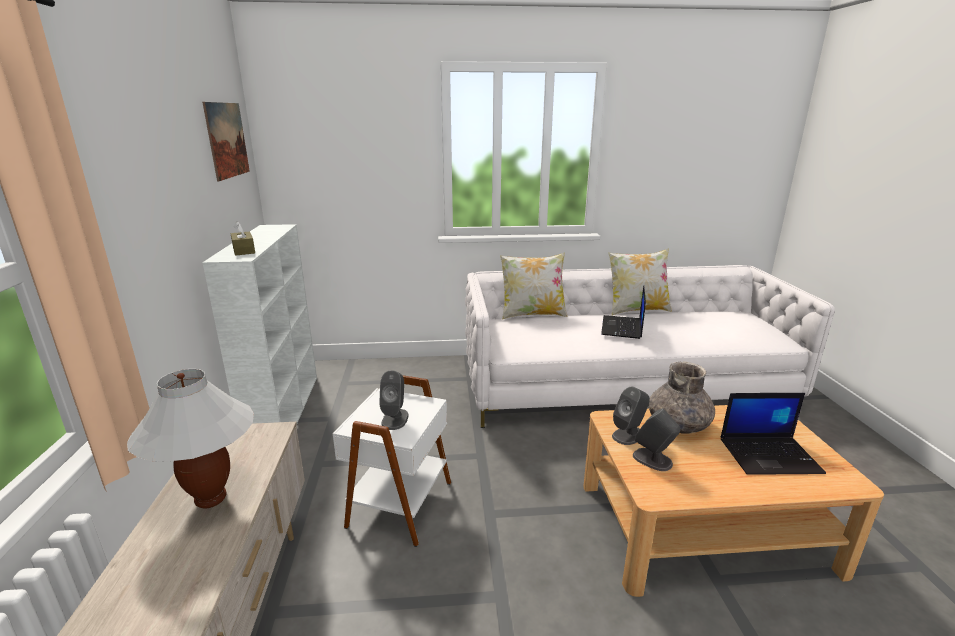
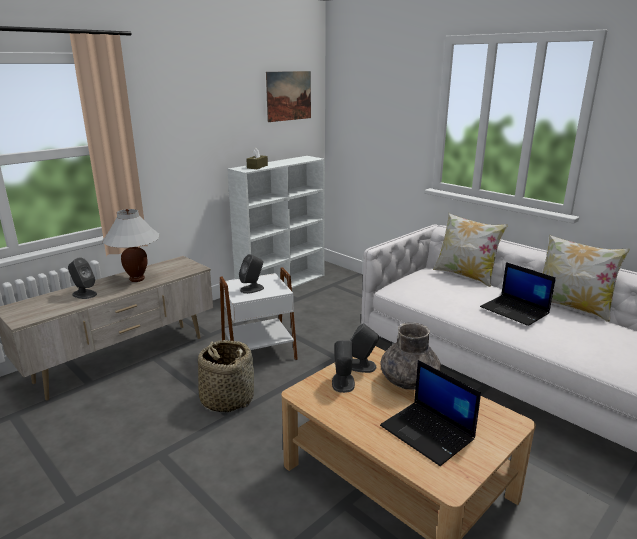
camera: 50 degrees right, 0 degrees up
(158, 586) = (84, 294): none -> grey speaker
(462, 581) = (227, 398): none -> basket
(622, 328) = (515, 311): laptop -> laptop turned 105 degrees counterclockwise

